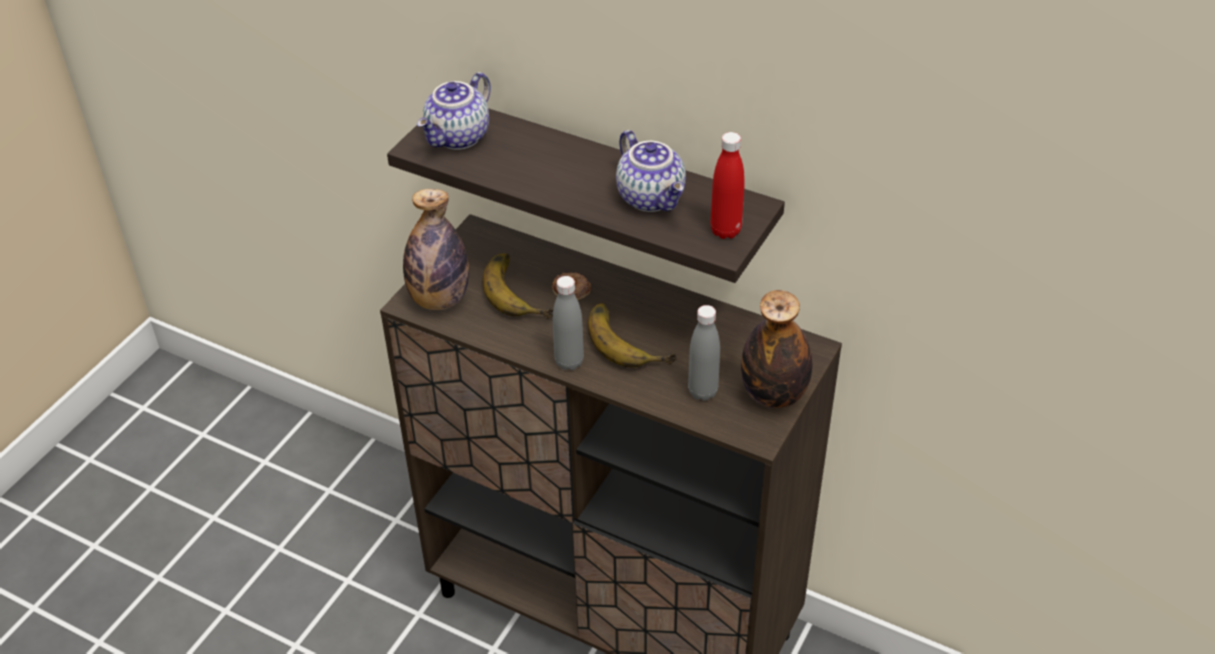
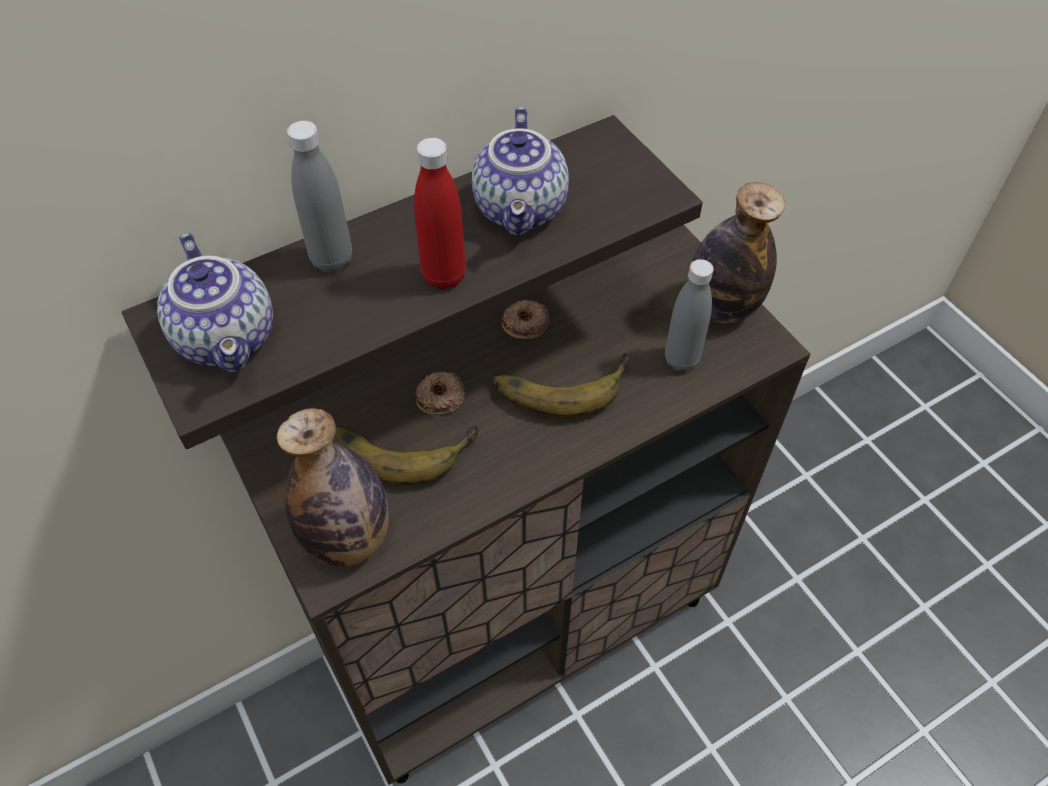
camera: 60 degrees left, 10 degrees up
(569, 362) = (556, 454): grey bottle -> grey bottle (332, 260)
(652, 198) = (522, 210): teapot -> teapot turned 90 degrees clockwise
(666, 302) = (526, 323): none -> donut
(725, 231) = (630, 178): red bottle -> red bottle (444, 276)

